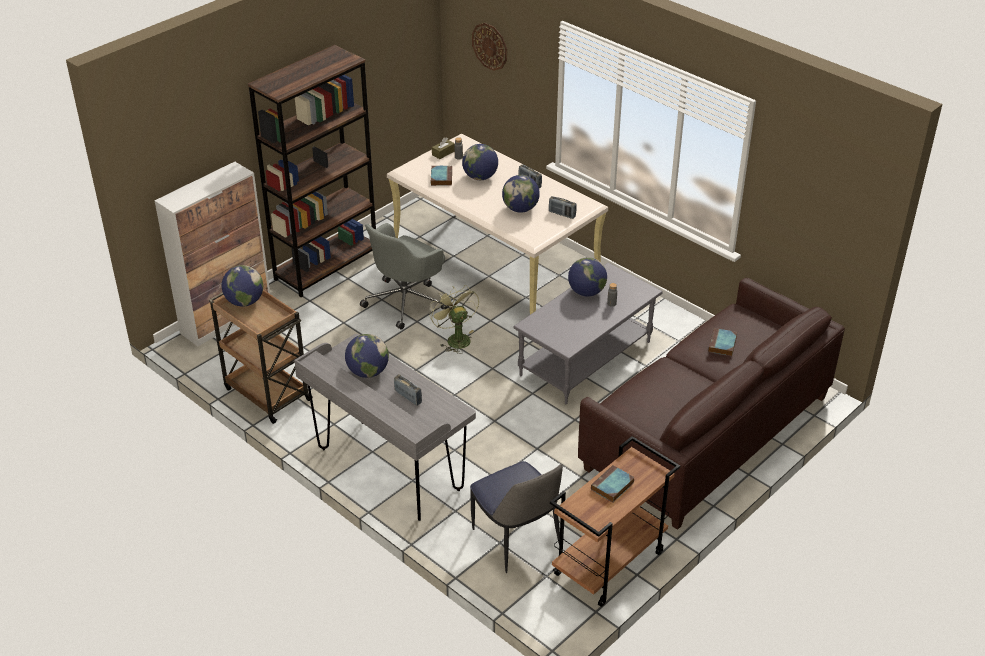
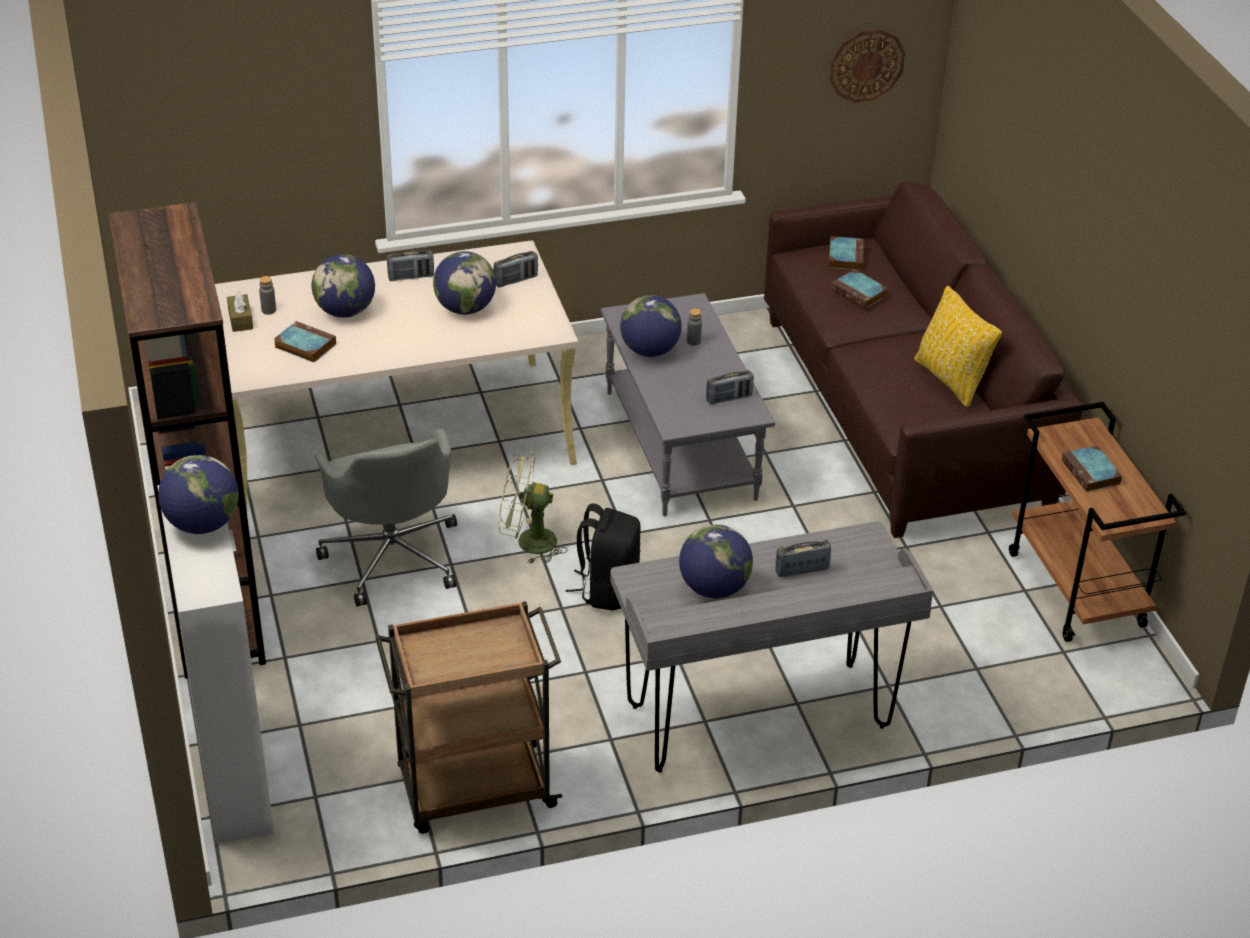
camera: 60 degrees left, 0 degrees up
(244, 302) = (428, 655): globe -> globe (202, 524)
(443, 379) = (607, 589): none -> black backpack
(490, 46) = (216, 112): wall clock -> wall clock (866, 65)
(517, 540) = (984, 651): chair -> none
(572, 334) = (729, 398): none -> radio
(673, 409) = (951, 380): none -> yellow pillow
(754, 326) = (845, 256): none -> book

